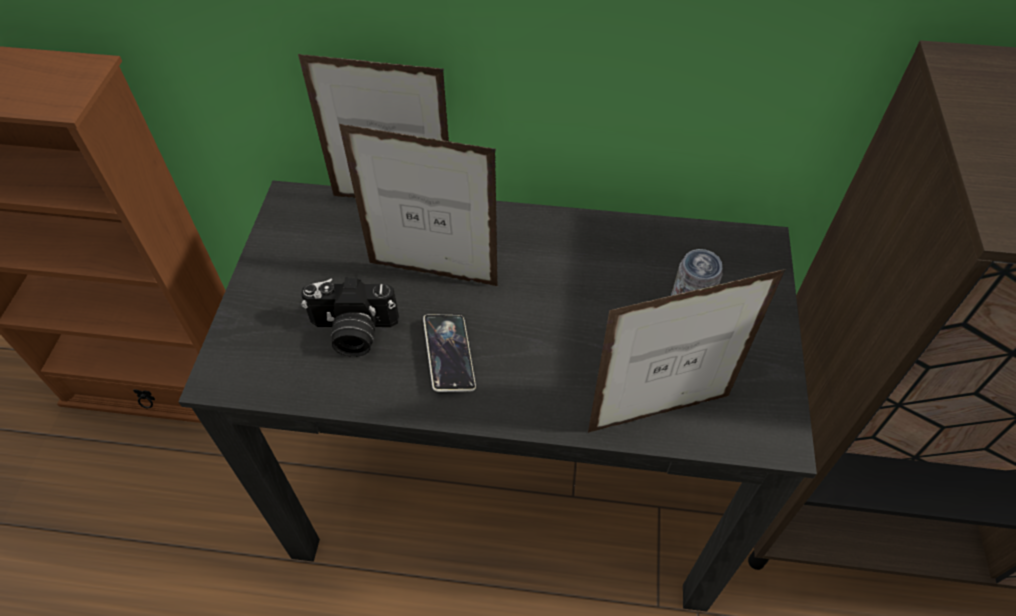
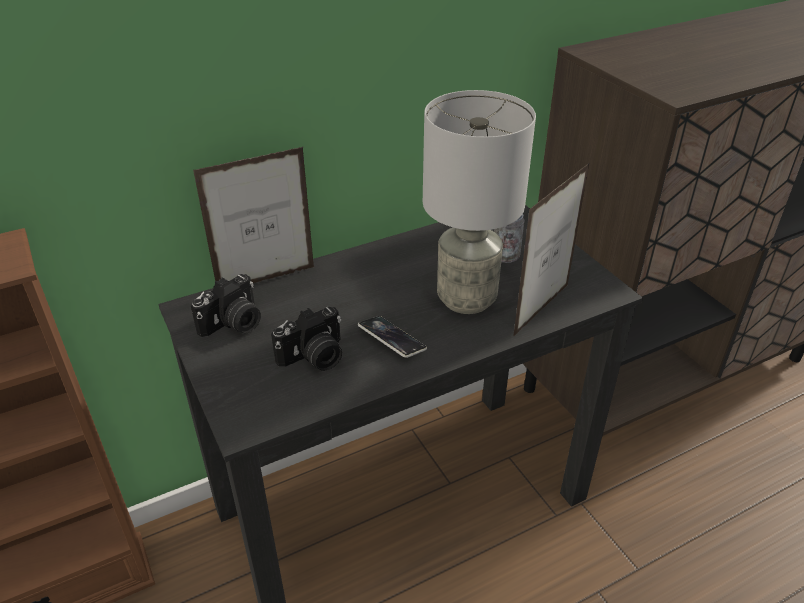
camera: 35 degrees left, 15 degrees down
(315, 244) = (234, 324): none -> camera
(433, 274) = (336, 305): picture frame -> none
(580, 345) = (465, 299): none -> grey table lamp

